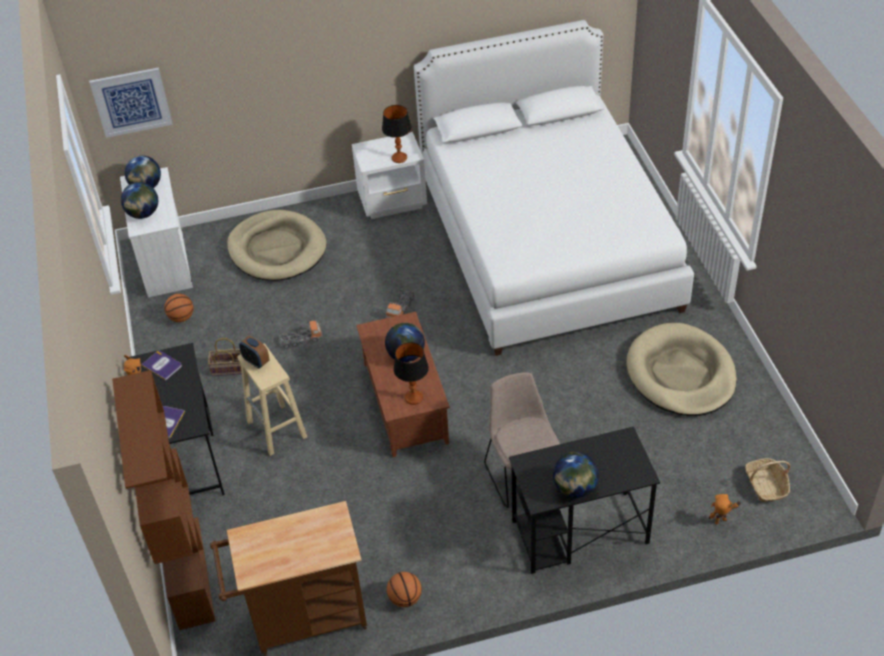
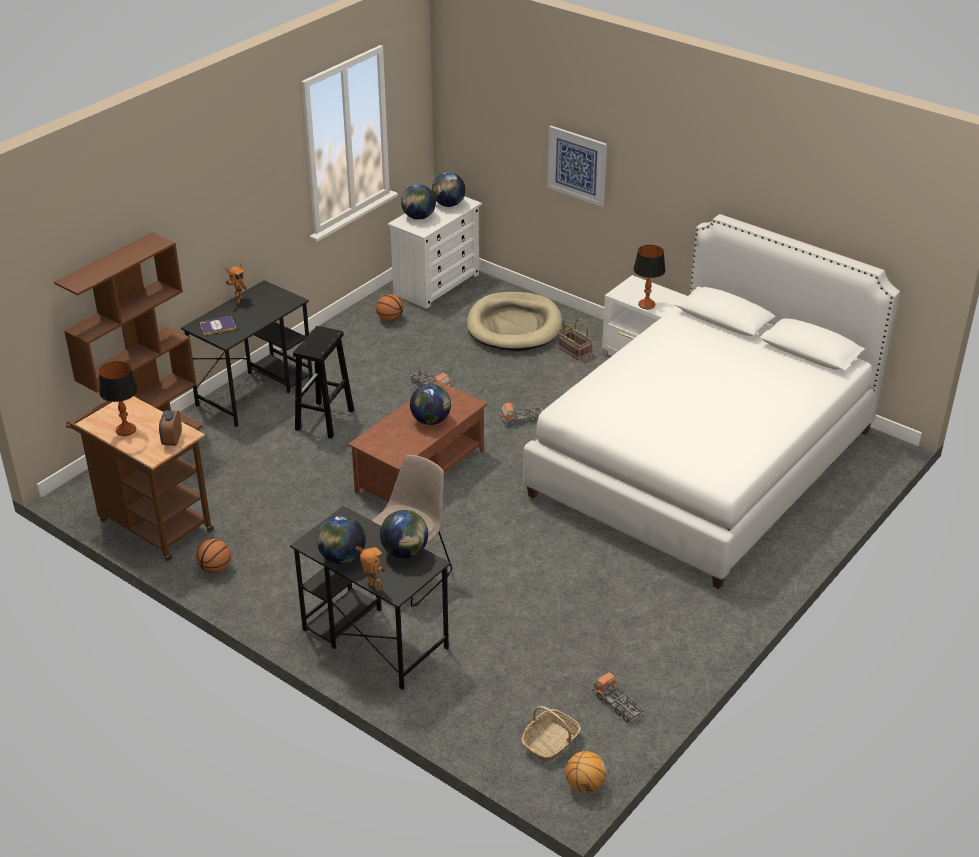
camera: 50 degrees right, 10 degrees down
(131, 102) = (470, 123): picture -> picture (577, 165)
(162, 365) = (271, 298): book -> none
(227, 369) = (360, 366): basket -> basket (573, 351)
(256, 361) = (319, 336): alarm clock -> alarm clock (172, 440)
(277, 430) = (324, 420): beige stool -> black stool
(414, 398) = (388, 446): table lamp -> table lamp (125, 430)
(600, 446) = (405, 552): none -> globe
(681, 374) = (633, 621): beige dog bed -> none
(722, 523) = (472, 730): toy robot -> toy robot (374, 588)
(756, 428) = (618, 704): none -> toy truck
(819, 489) = (584, 785): none -> basketball

